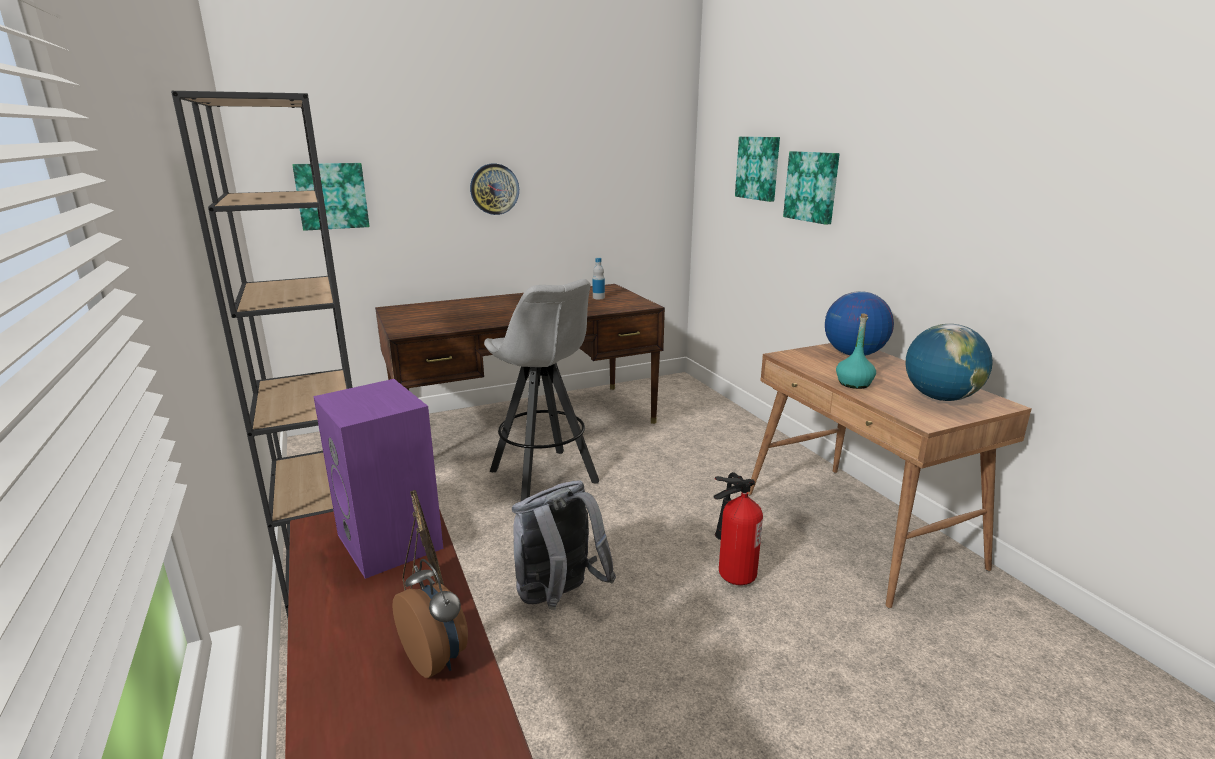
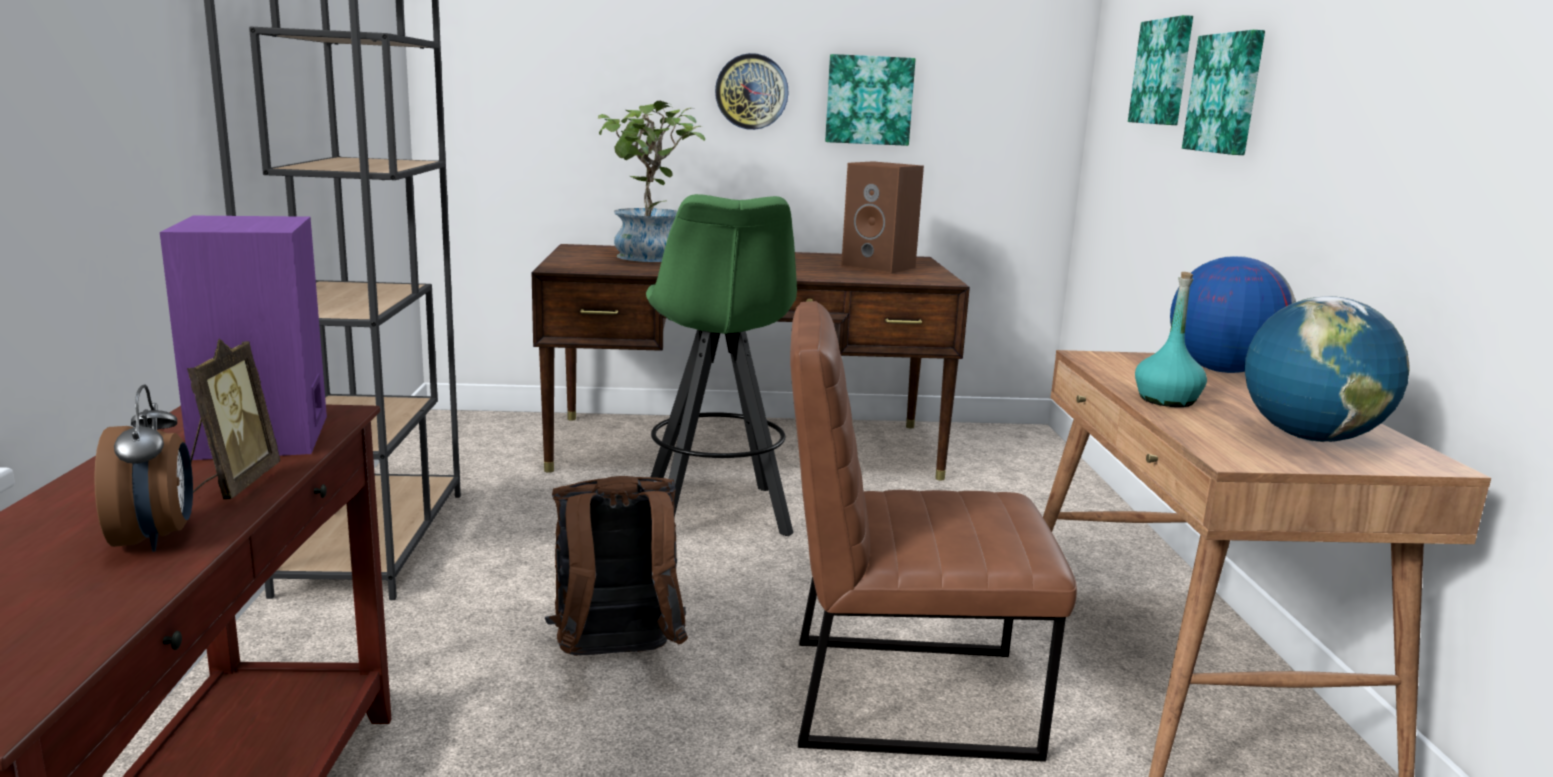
camera: 20 degrees right, 5 degrees down
(332, 196) = (523, 83): picture -> picture (869, 100)
(451, 312) = (648, 258): none -> potted plant
(545, 478) = (716, 515): grey stool -> green stool
(559, 597) = (615, 657): grey backpack -> brown backpack
(598, 298) = (880, 267): bottle -> brown speaker
(731, 574) = (902, 694): fire extinguisher -> brown chair

